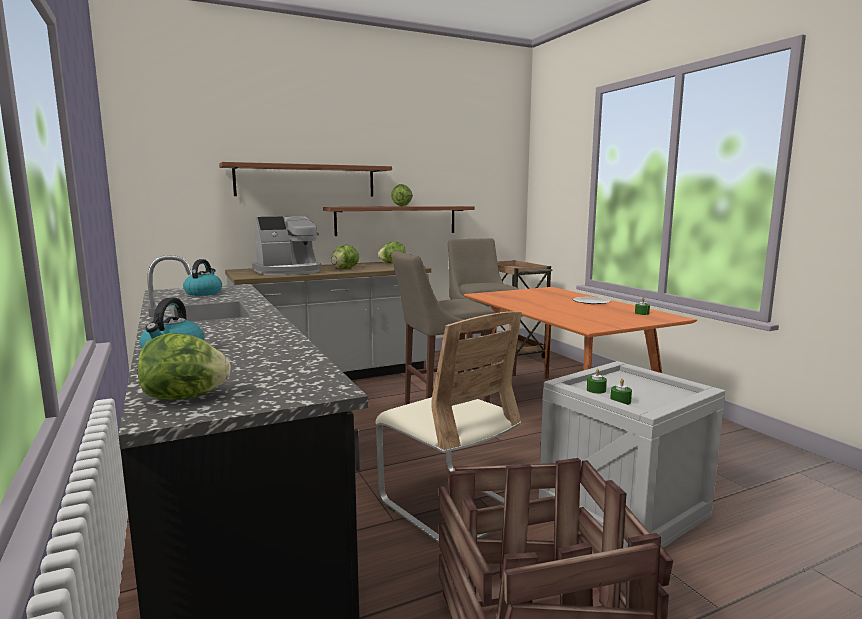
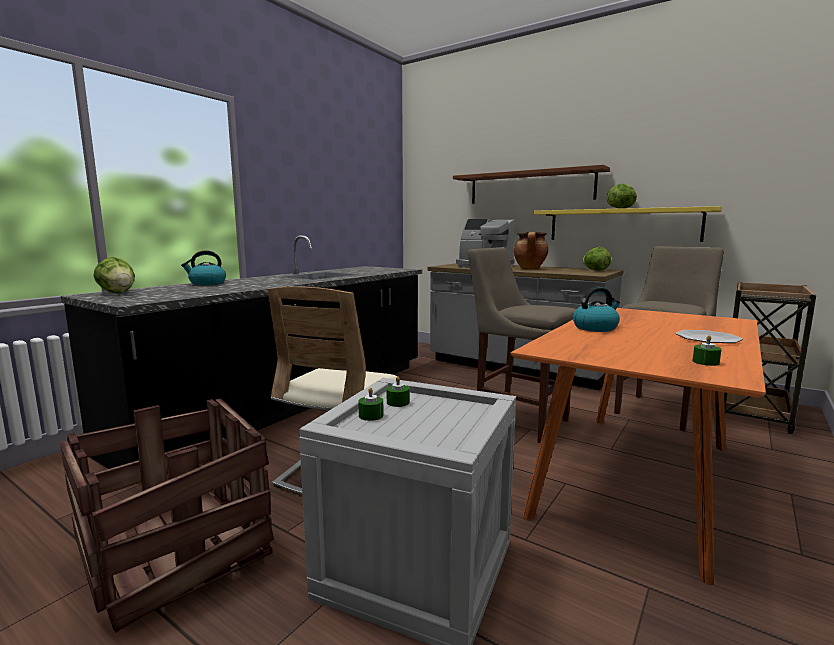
camera: 60 degrees right, 0 degrees up
(203, 293) = (372, 269): kettle -> kettle (595, 328)
(344, 268) = (530, 269): lettuce -> cooking pot
(396, 220) = (622, 225): brown shelf -> yellow shelf

